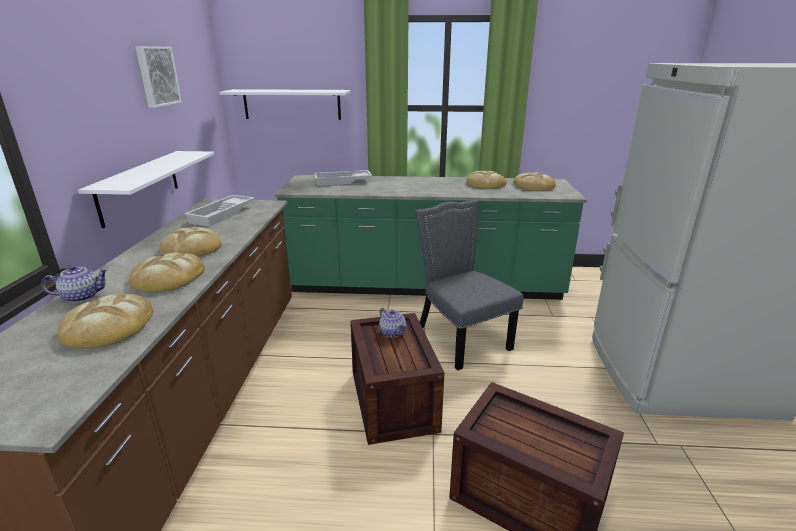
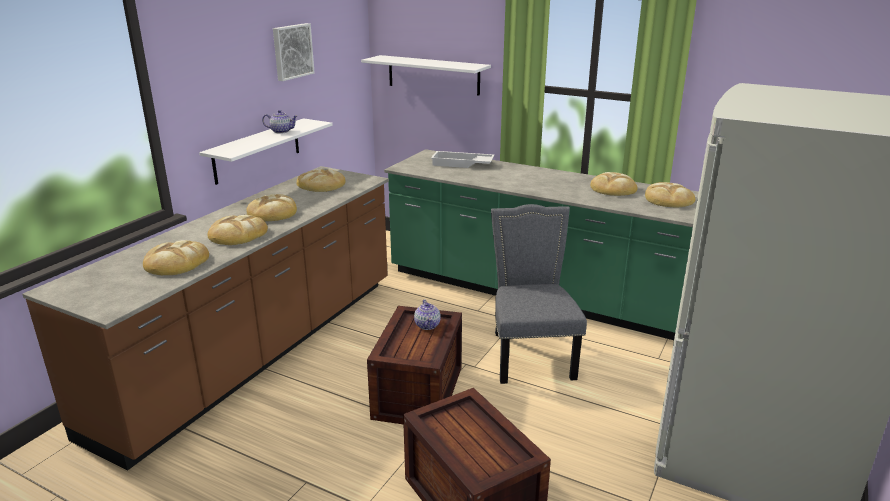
camera: 25 degrees right, 0 degrees up
(81, 296) = (174, 238): teapot -> teapot (281, 131)
(223, 214) = (321, 184): white tray -> bread

